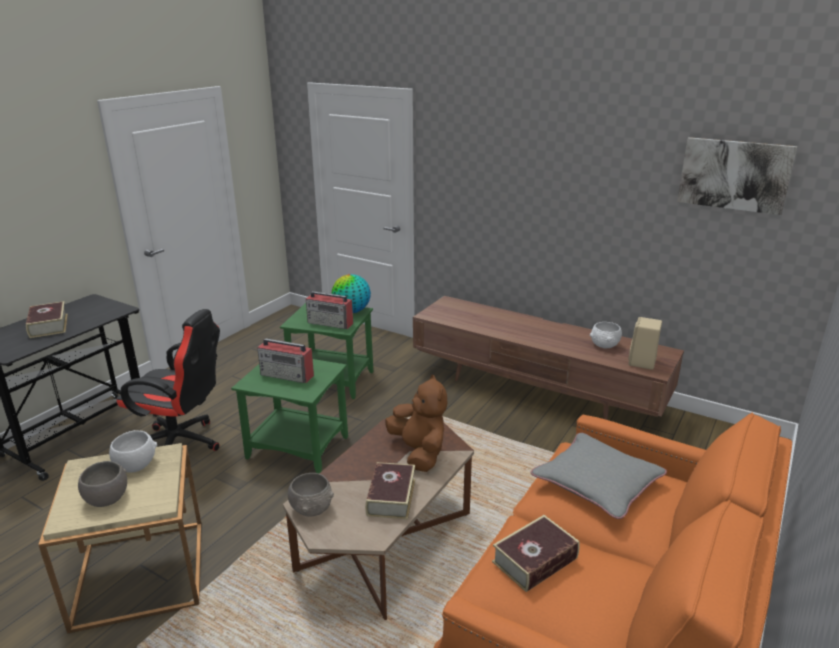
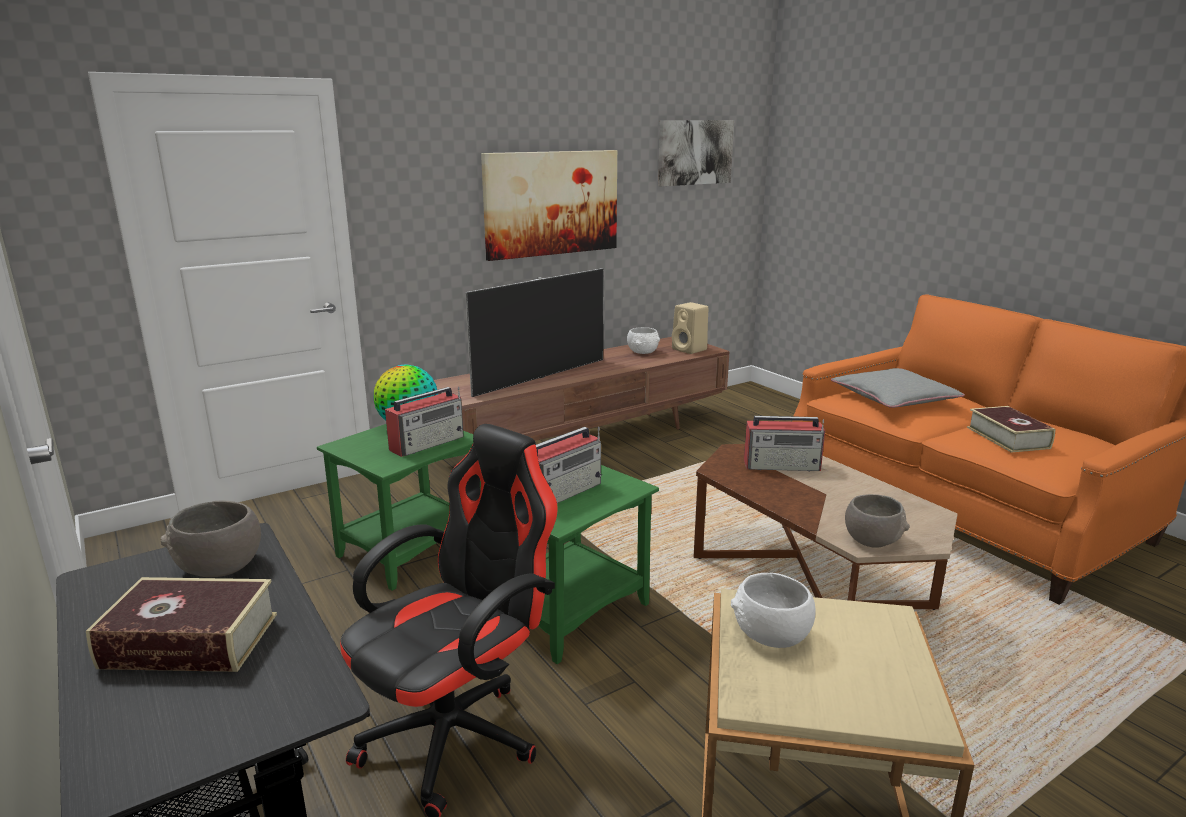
camera: 65 degrees left, 5 degrees down
(106, 498) = (864, 669): grey bowl -> grey bowl (219, 567)
(391, 497) = (863, 493): book -> none
(419, 452) = (783, 465): brown plush toy -> radio
(493, 324) = (541, 377): none -> television
(559, 195) = (551, 203): none -> picture

